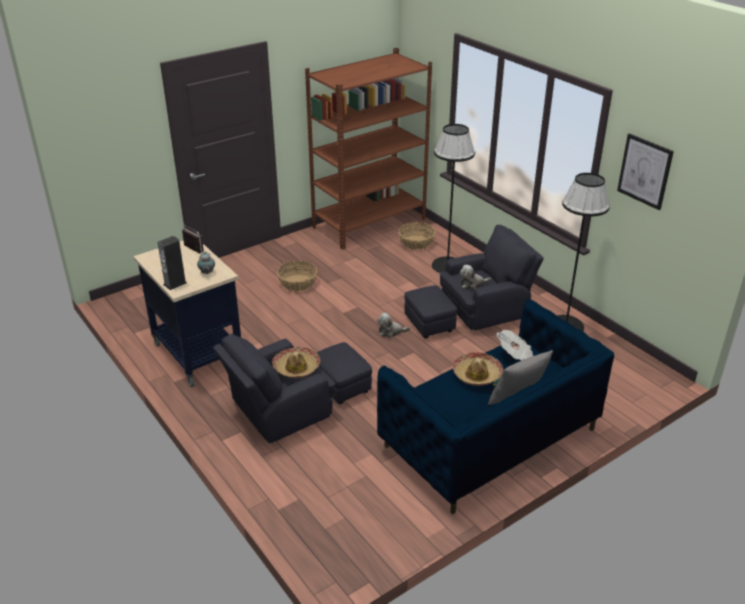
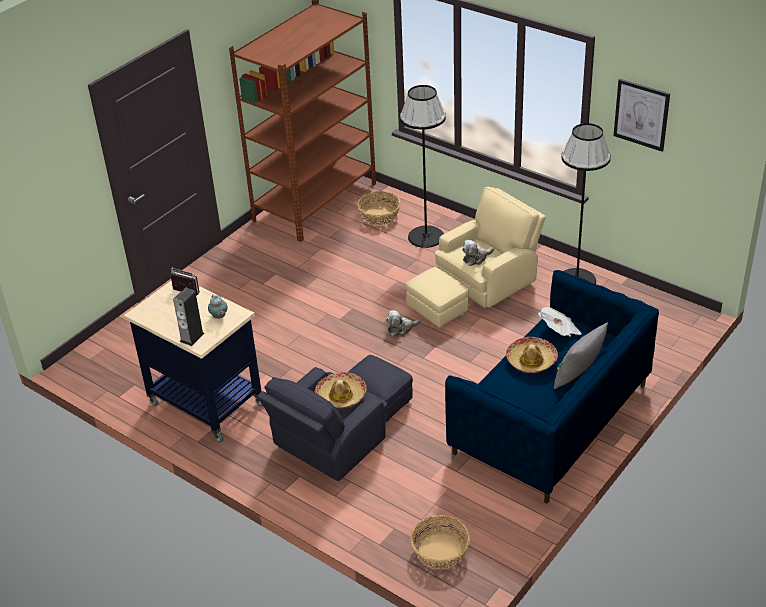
camera: 15 degrees left, 5 degrees up
(297, 283) = (272, 295): basket -> basket (440, 551)
(472, 313) = (476, 287): black armchair -> beige armchair

